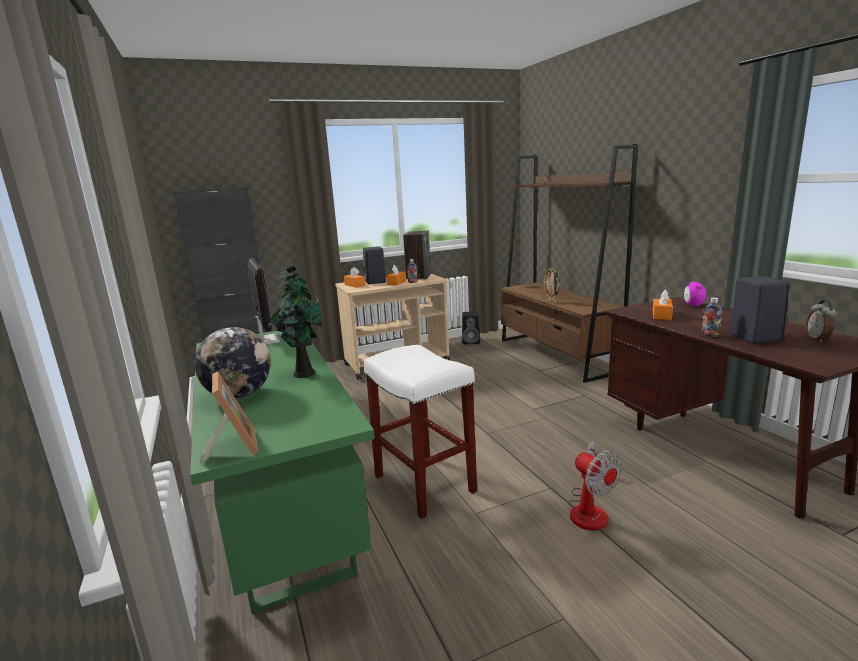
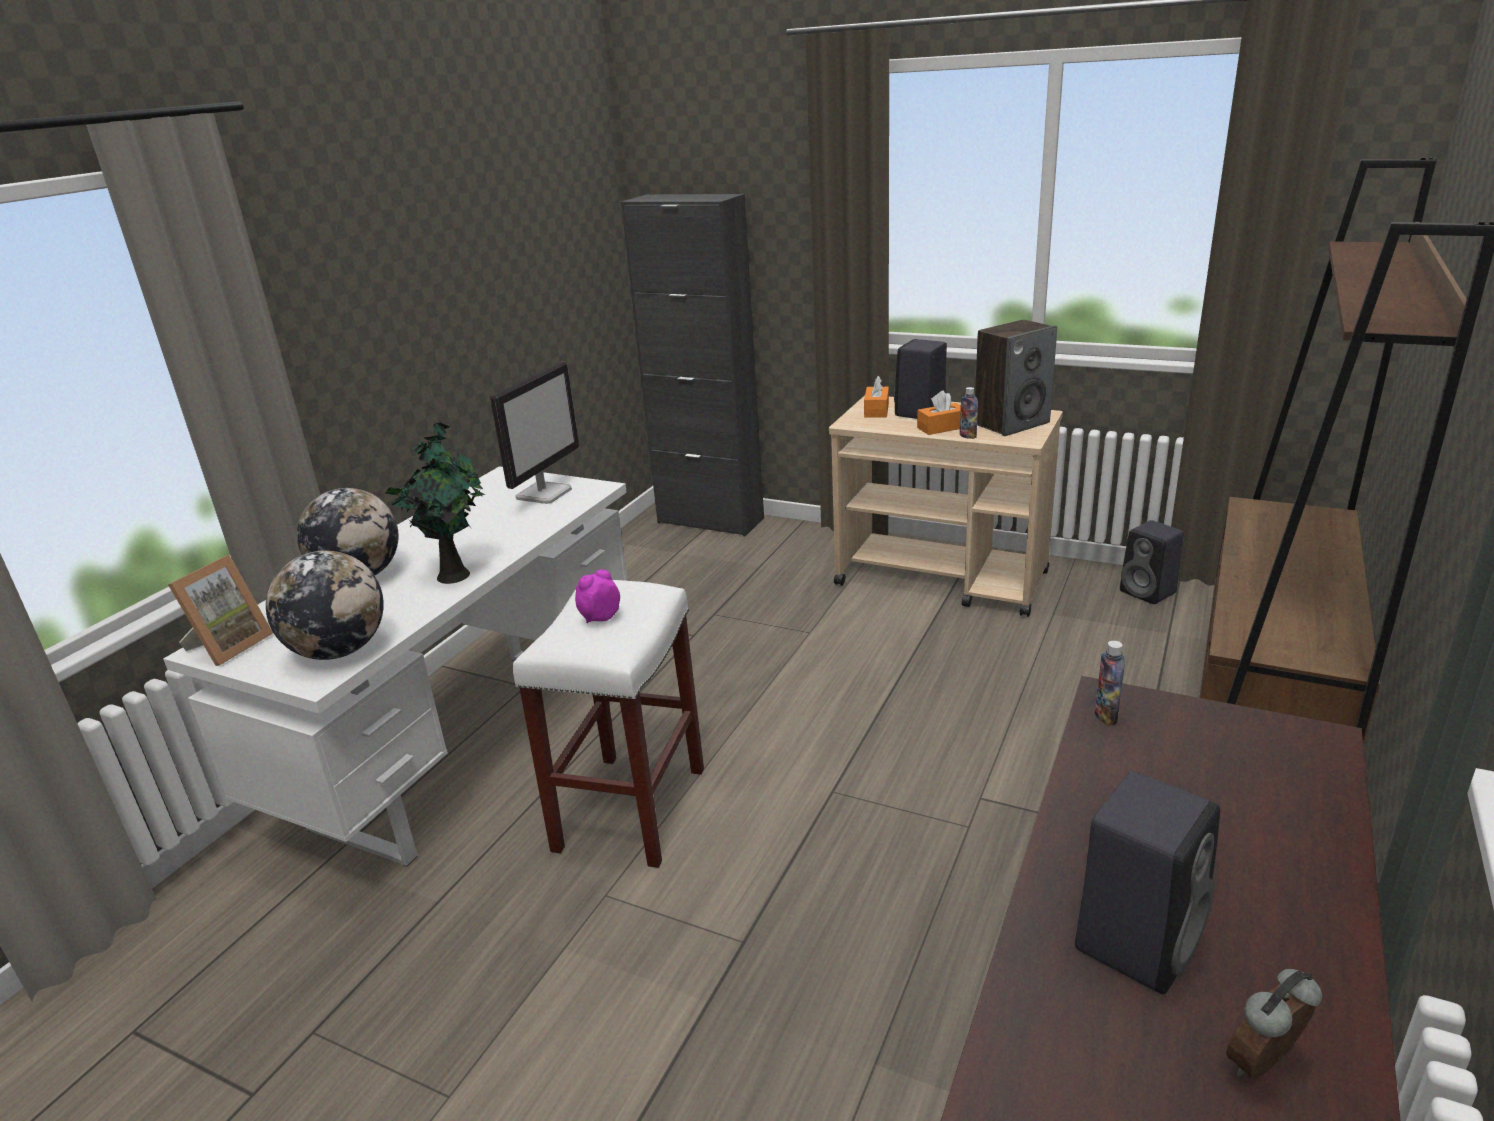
camera: 50 degrees right, 10 degrees up
(284, 515) = (470, 744): green desk -> white desk
(324, 414) = (339, 651): none -> globe
(551, 302) = (1236, 585): picture frame -> none
(589, 509) = (724, 1016): fan -> none
(661, 315) = (1145, 756): orange tissue box -> none
(693, 305) = (1313, 776): alarm clock -> alarm clock (600, 617)
(710, 335) = (1066, 867): bottle -> bottle (1106, 716)

